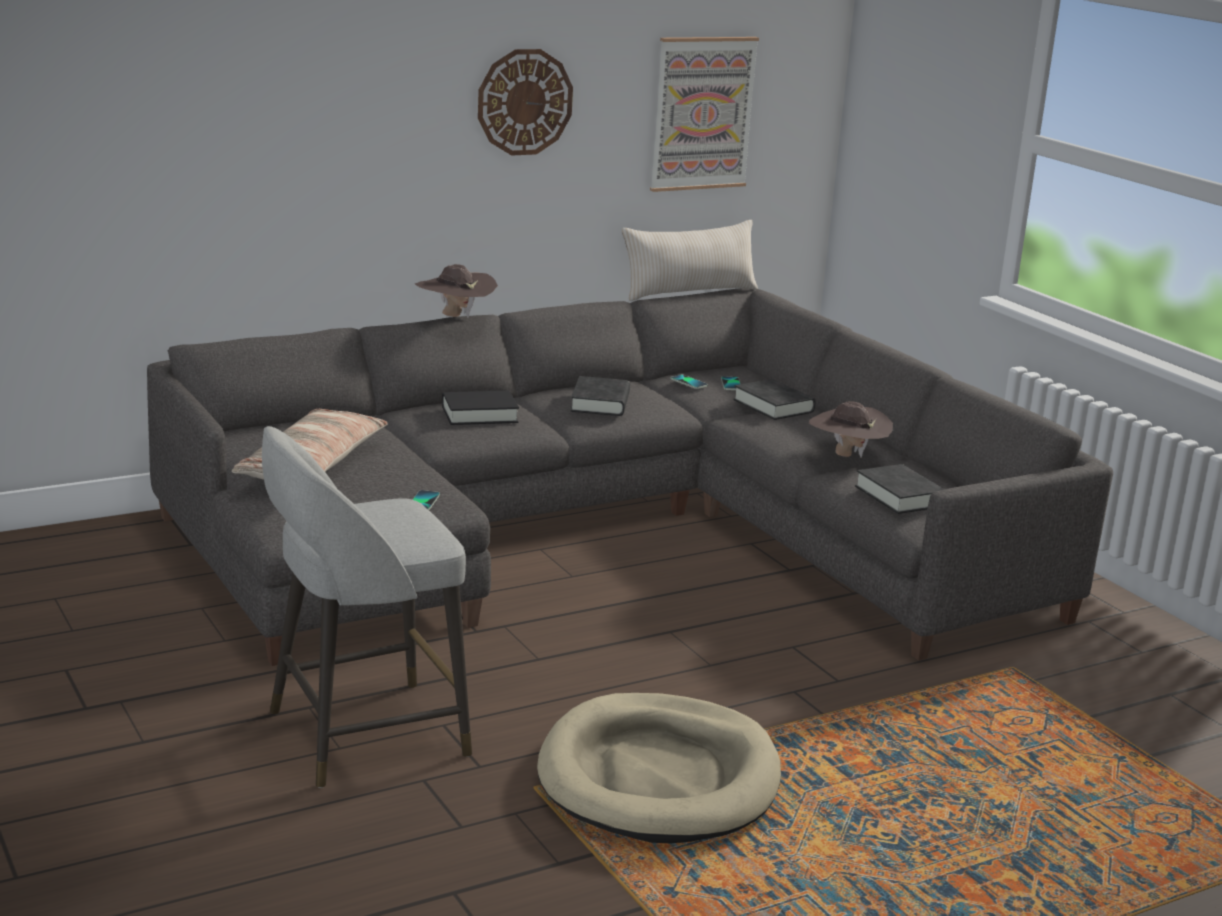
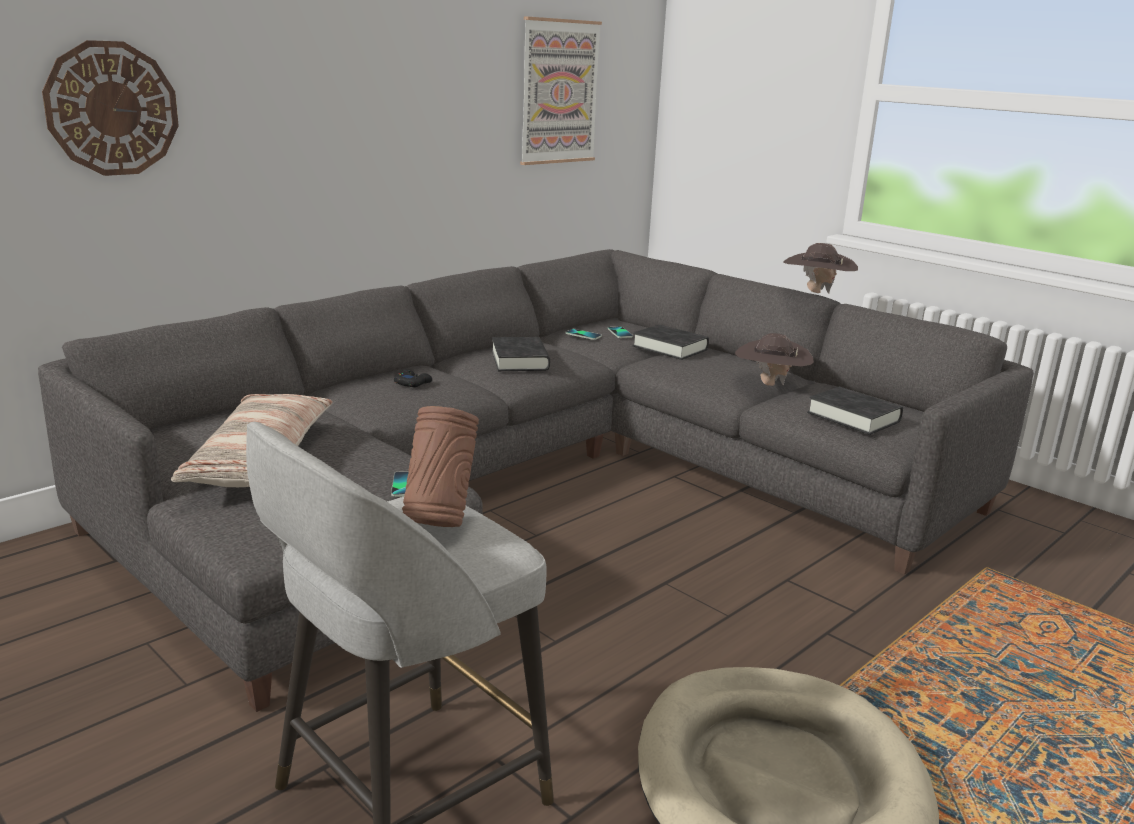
camera: 15 degrees left, 0 degrees up
(399, 517) = (440, 521): none -> brown vase
(454, 317) = (367, 289): brown hat -> brown hat (816, 293)
(479, 414) = (412, 383): black book -> black game controller
(524, 102) = (410, 74): wall clock -> wall clock (112, 109)
(689, 292) = (561, 256): beige pillow -> none

